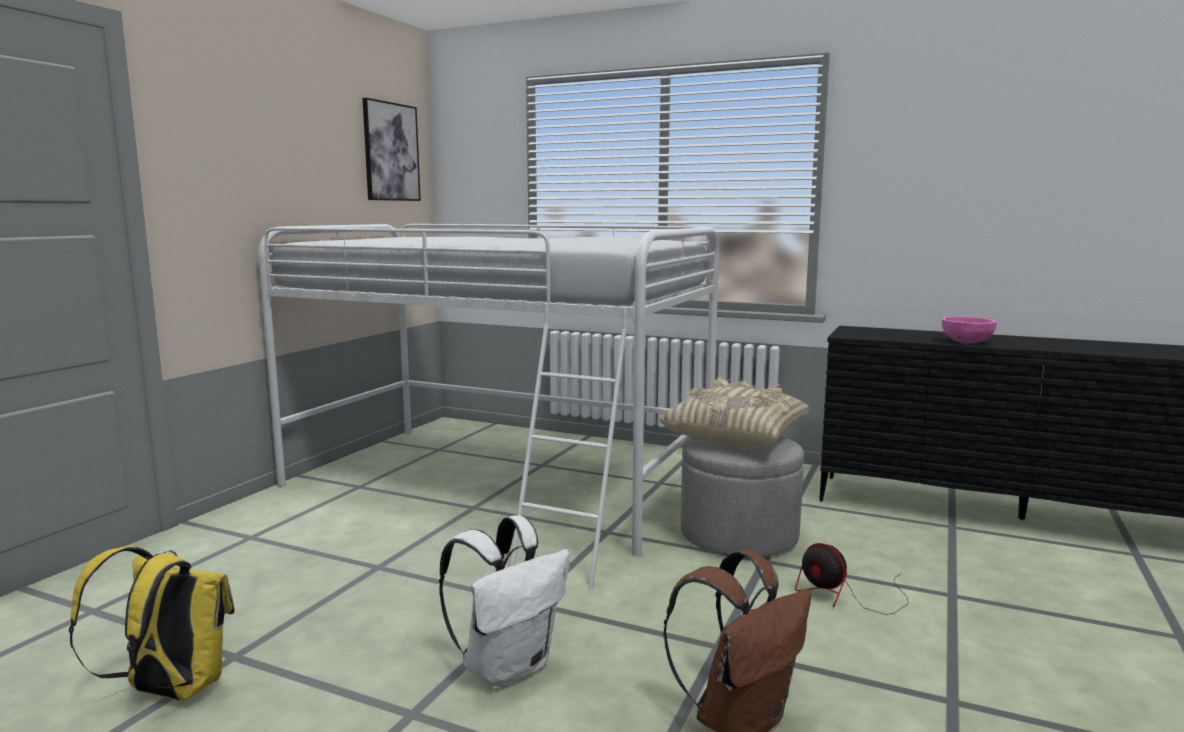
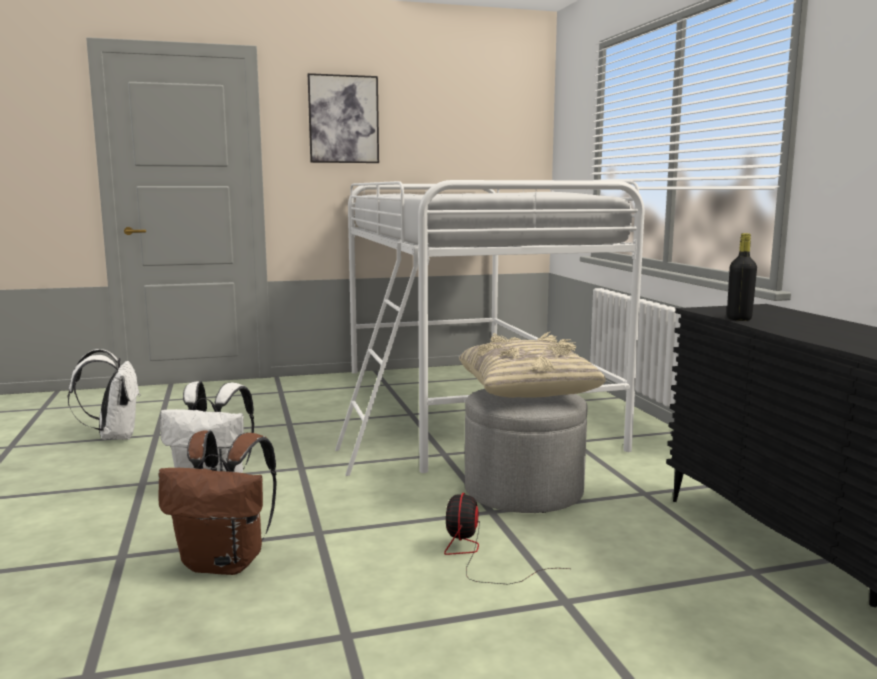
camera: 50 degrees right, 0 degrees up
(170, 691) = (114, 436): yellow backpack -> white backpack
(391, 152) = (497, 123): picture -> picture (343, 119)
(897, 339) = (739, 319): none -> black bottle
(967, 342) = (807, 333): pink bowl -> none

